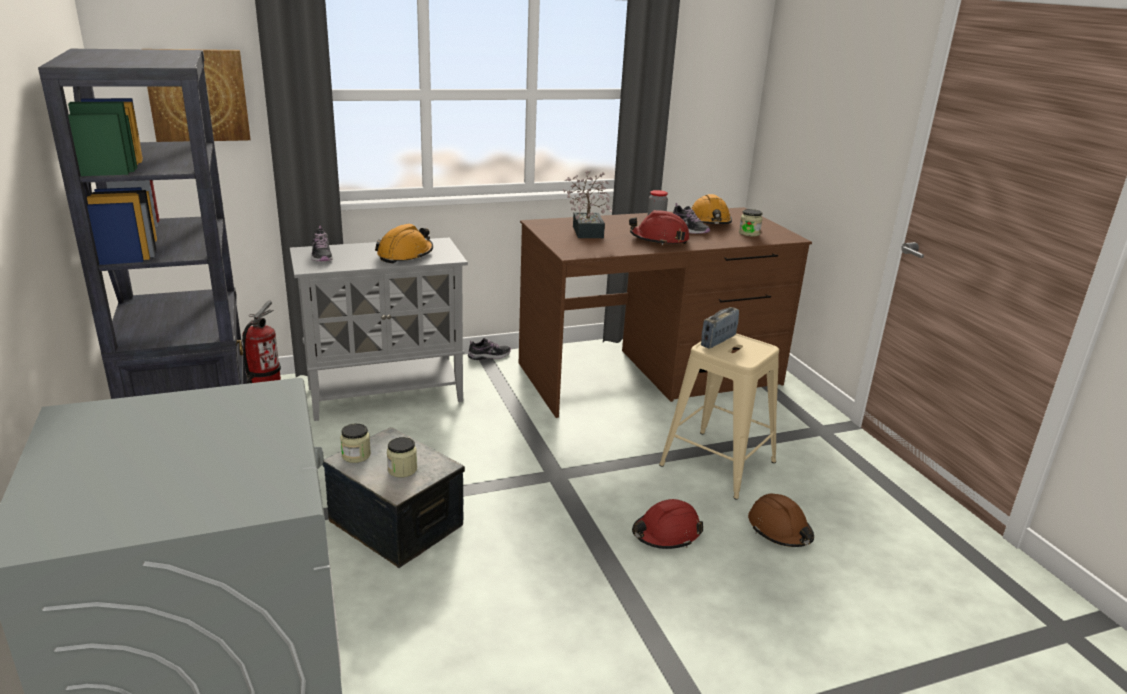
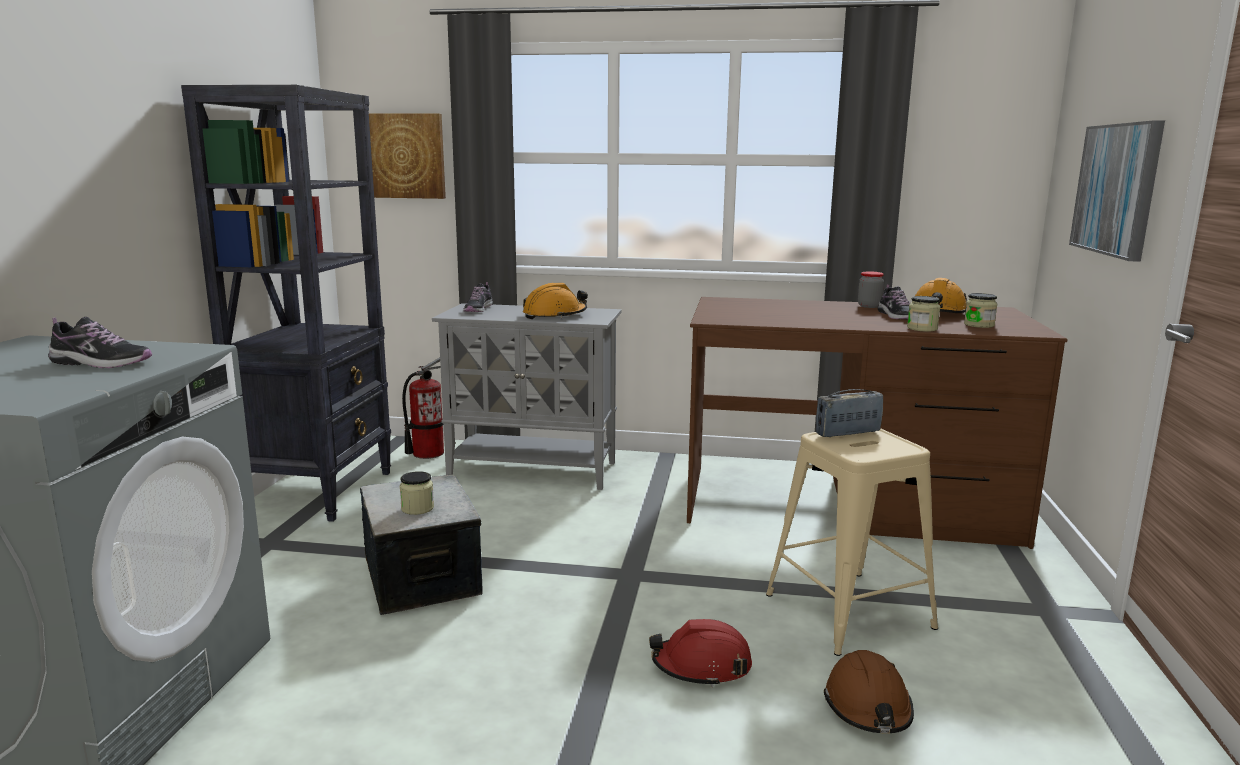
camera: 30 degrees right, 10 degrees down
(356, 455) = (392, 488): jar -> jar (922, 328)
(489, 356) = (672, 457): shoe -> shoe (101, 363)
(587, 230) = (764, 307): potted plant -> none
(659, 240) = (840, 320): red hard hat -> none
(839, 133) = (1117, 189): none -> picture

